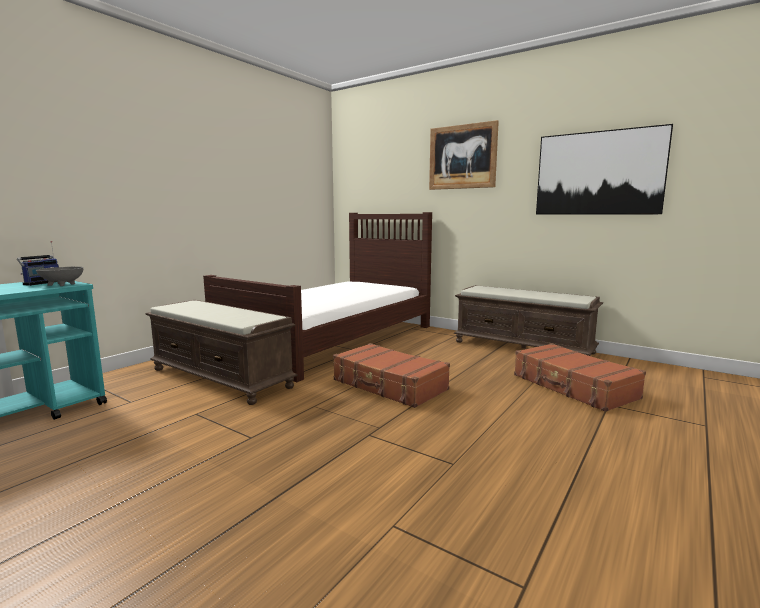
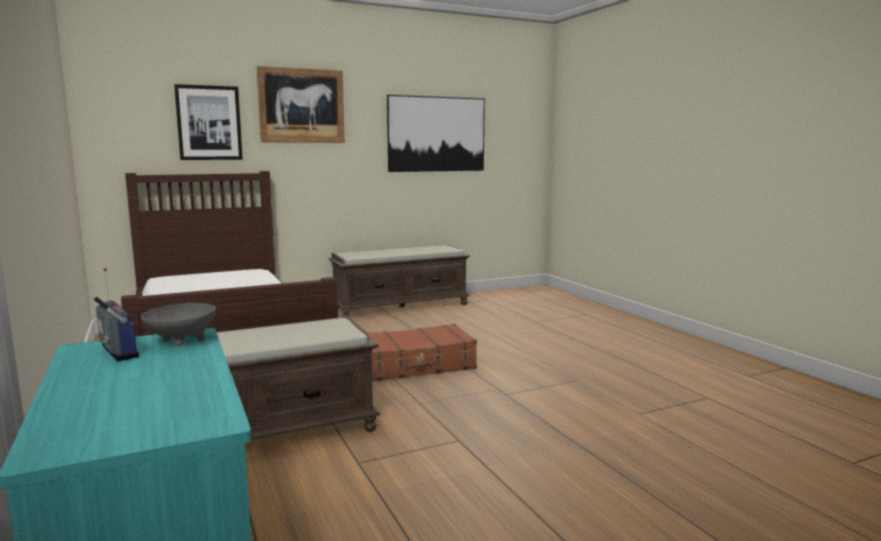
camera: 60 degrees left, 0 degrees up
(399, 176) = (209, 123): none -> picture
(573, 387) = (500, 319): brown suitcase -> none

